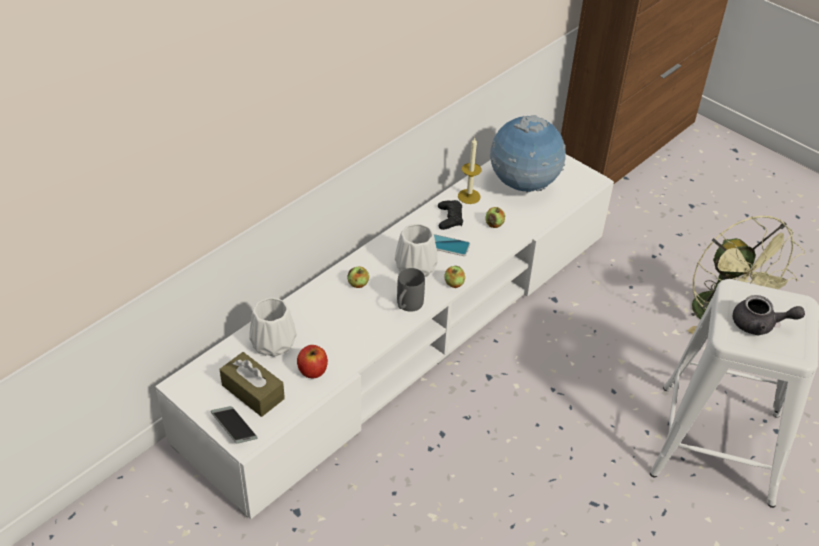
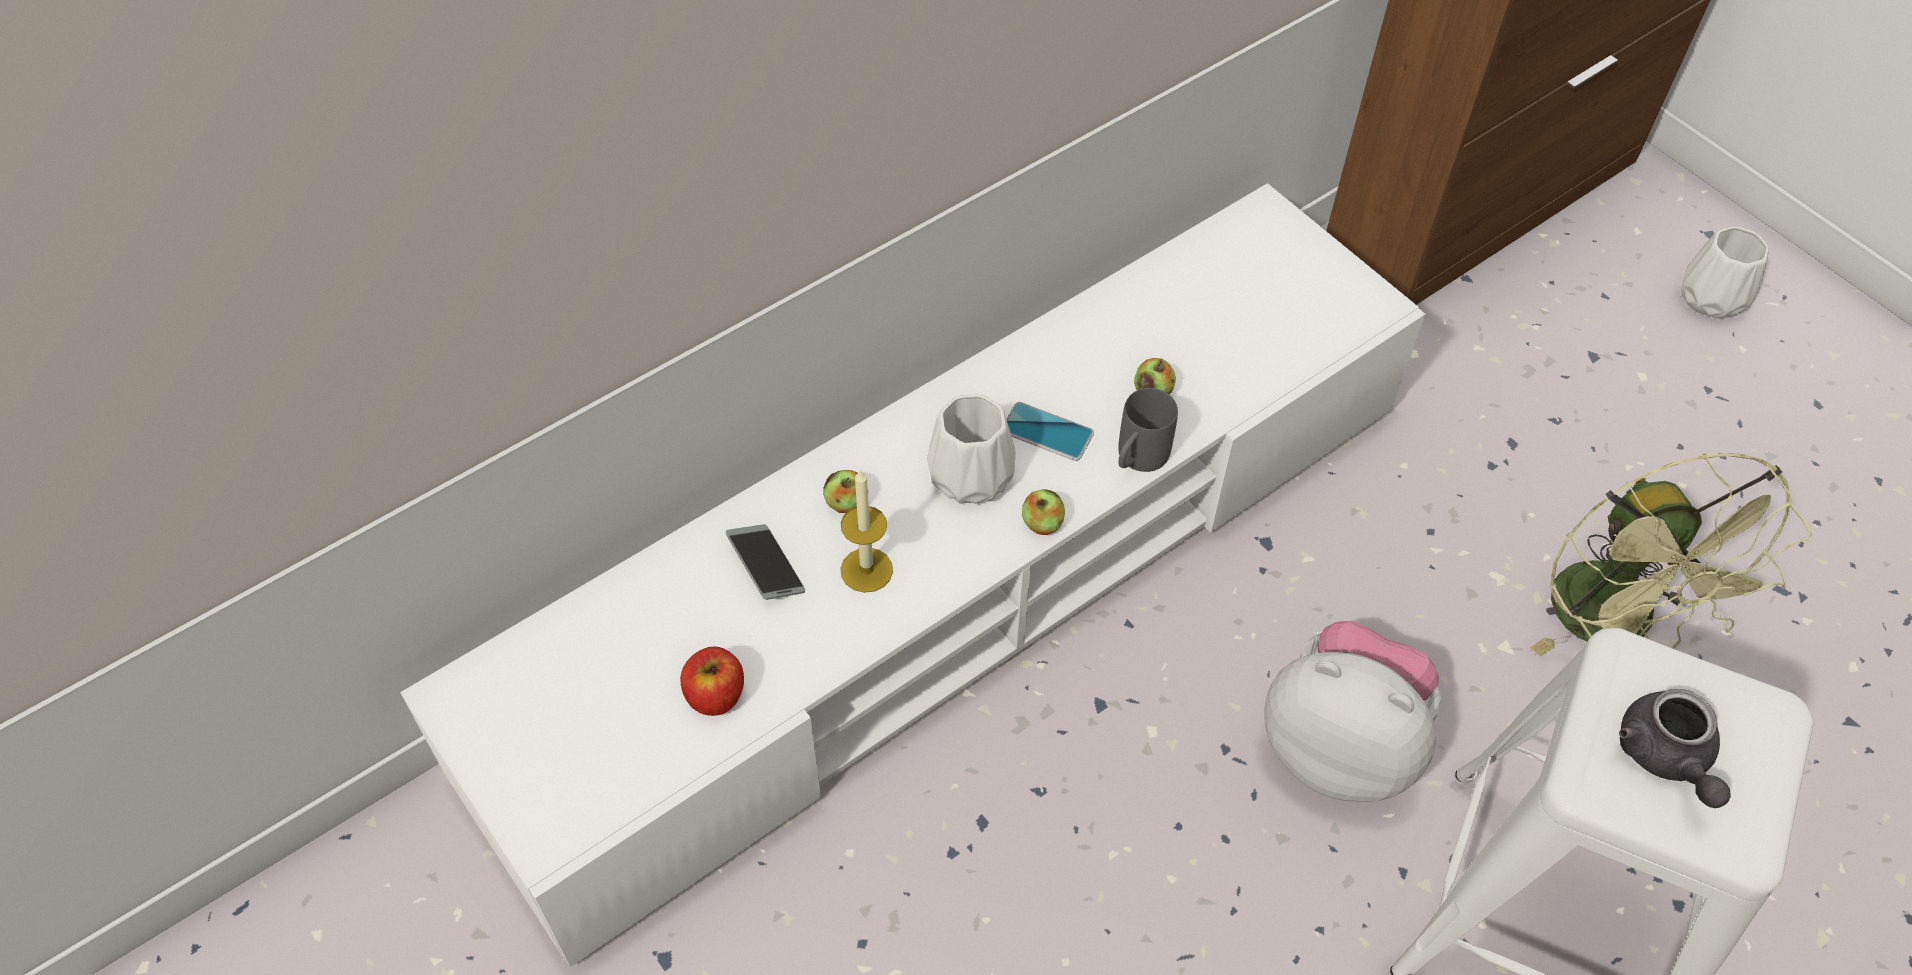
camera: 10 degrees right, 10 degrees up
(234, 428) = (534, 809): phone -> phone (766, 567)
(253, 392) = (587, 730): brown tissue box -> none
(273, 344) = (648, 623): white vase -> white vase (1711, 299)
(407, 306) = (935, 567): grey mug -> grey mug (1137, 460)
(450, 218) = (1063, 368): black game controller -> none
(469, 196) = (1113, 320): candle -> candle (866, 570)
(523, 186) = (1230, 307): globe -> none
(607, 382) = (1340, 745): none -> plush toy
(759, 325) = (1666, 758): grey teapot -> grey teapot turned 60 degrees clockwise

